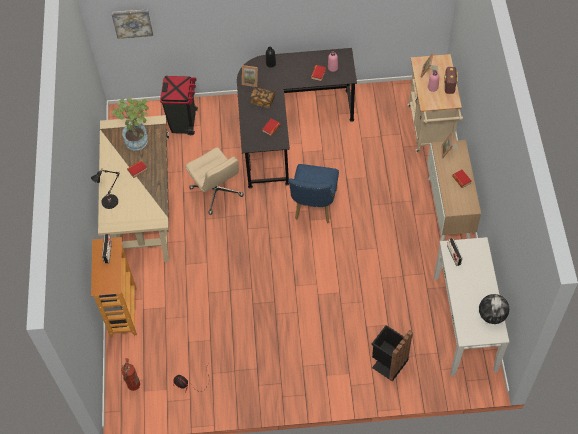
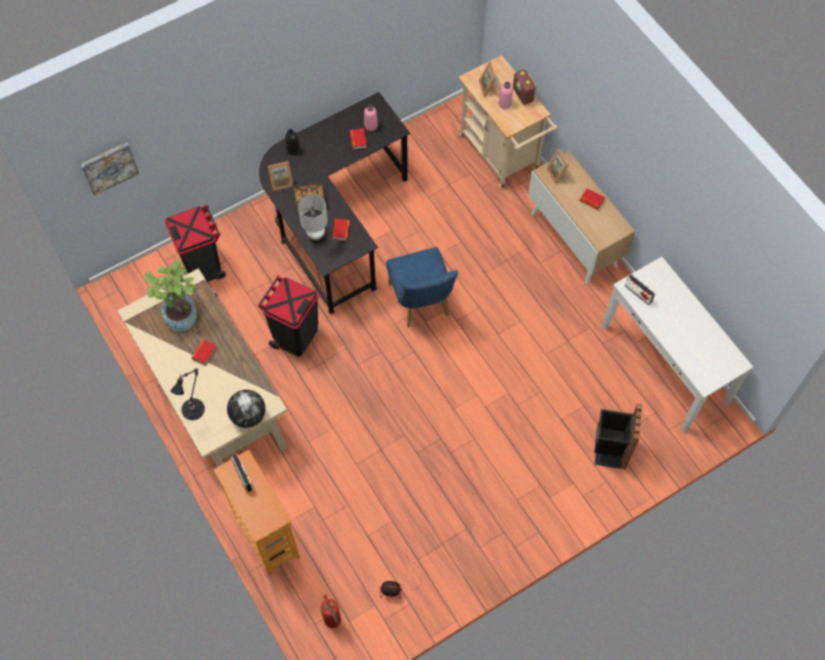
camera: 30 degrees left, 5 degrees up
(217, 192) = (295, 336): beige office chair -> black trash can
(252, 125) = (316, 236): none -> white table lamp
(492, 315) = (718, 345): globe -> globe (248, 415)

